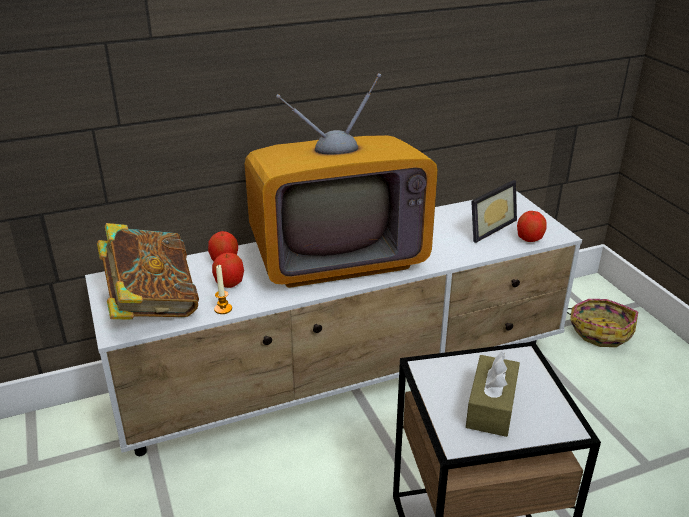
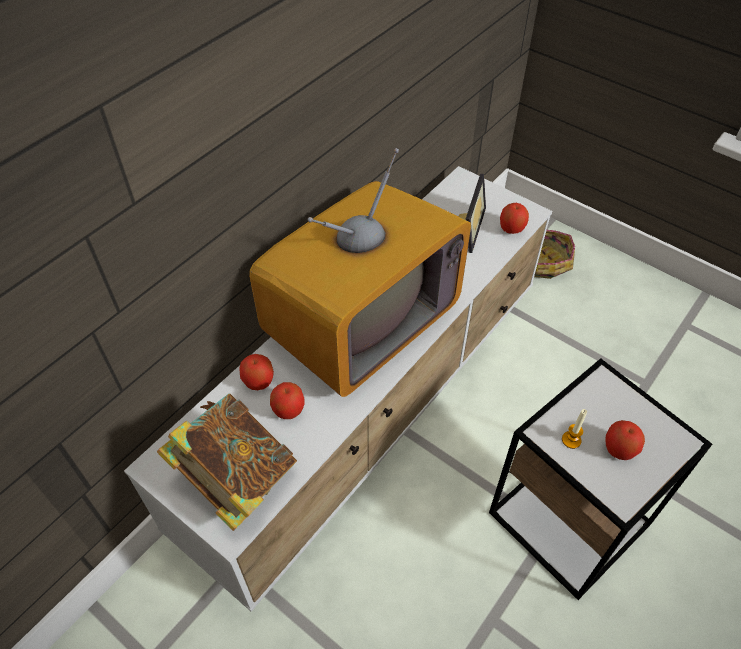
camera: 30 degrees left, 20 degrees up
(223, 309) = (310, 447): candle -> candle (571, 440)
(491, 406) = (619, 449): brown tissue box -> apple

